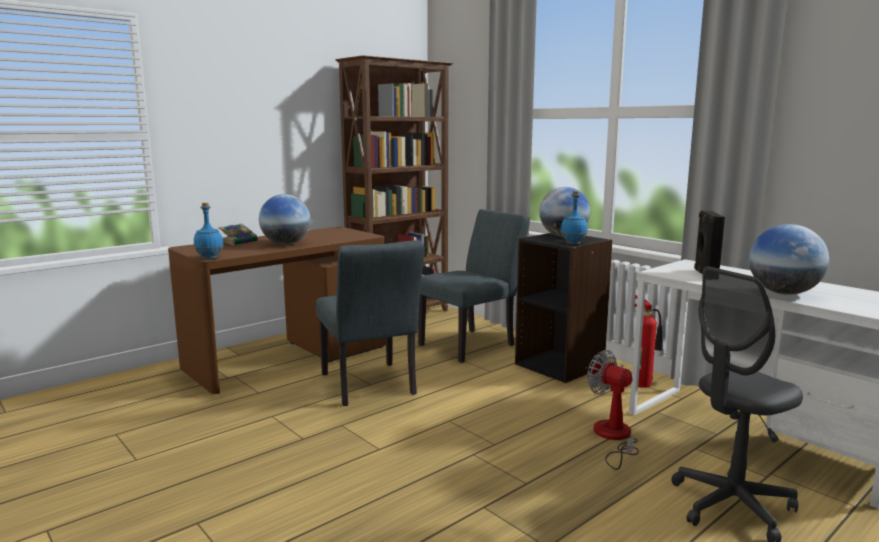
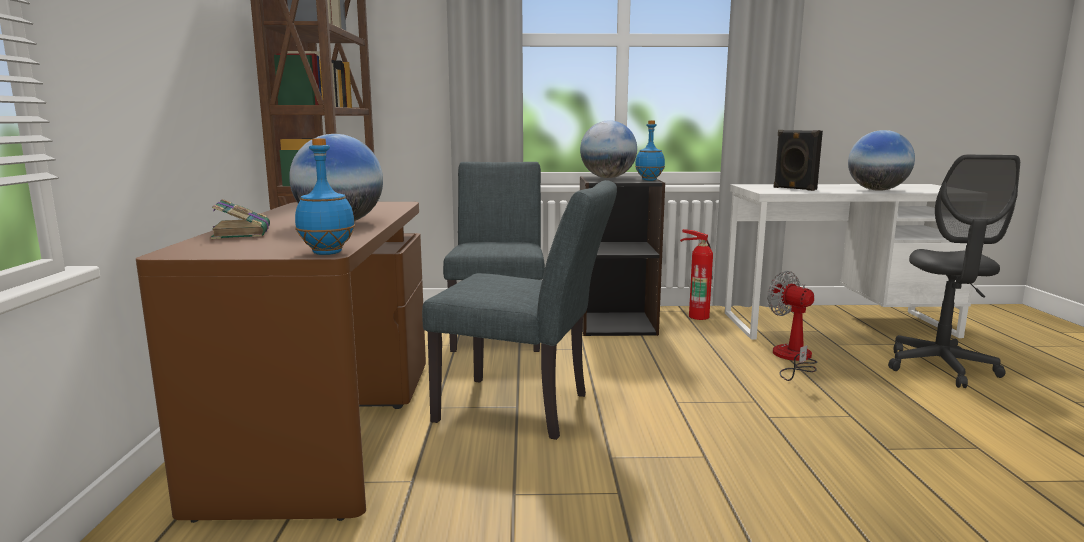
camera: 50 degrees left, 0 degrees up
(613, 438) = (792, 359): fan -> fan turned 60 degrees clockwise

